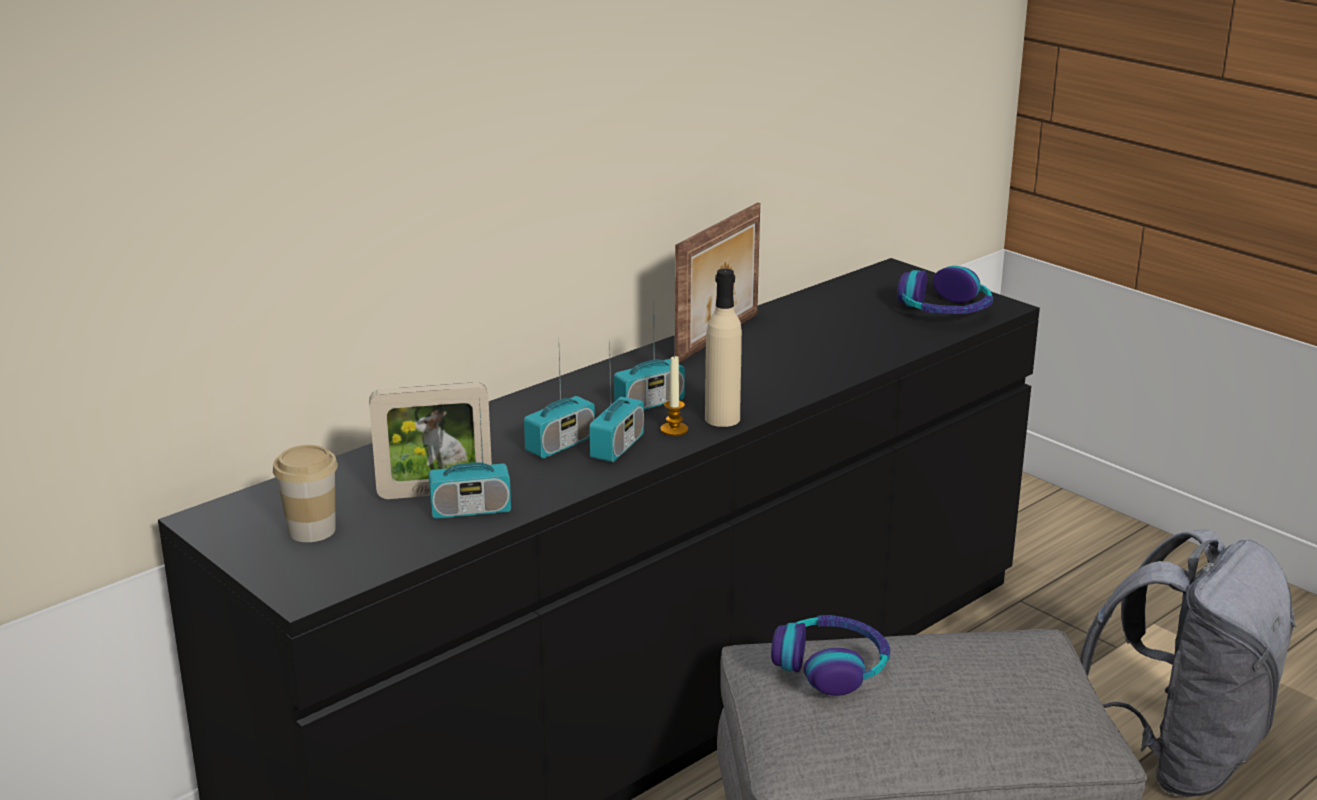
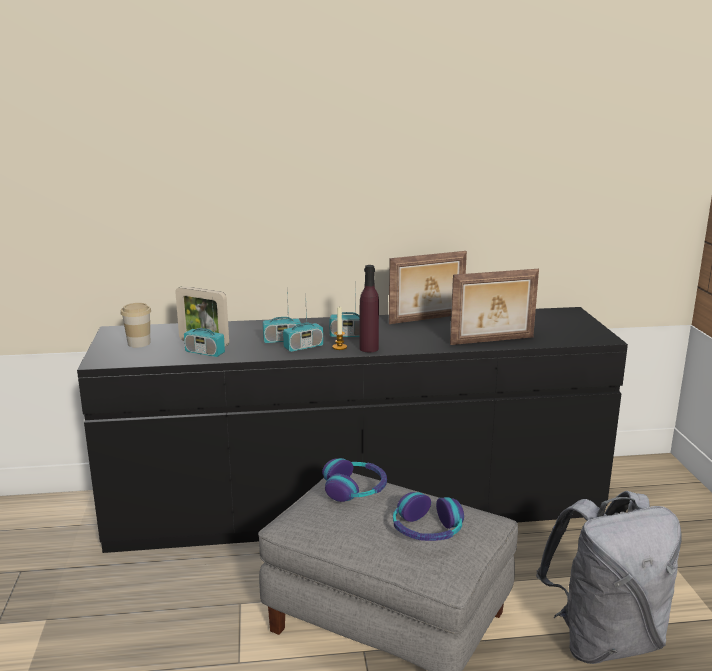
camera: 35 degrees right, 5 degrees down
(722, 419) = (369, 348): beige bottle -> purple bottle
(871, 352) = (492, 341): none -> picture frame
(944, 310) = (567, 333): headphones -> headphones (427, 530)

